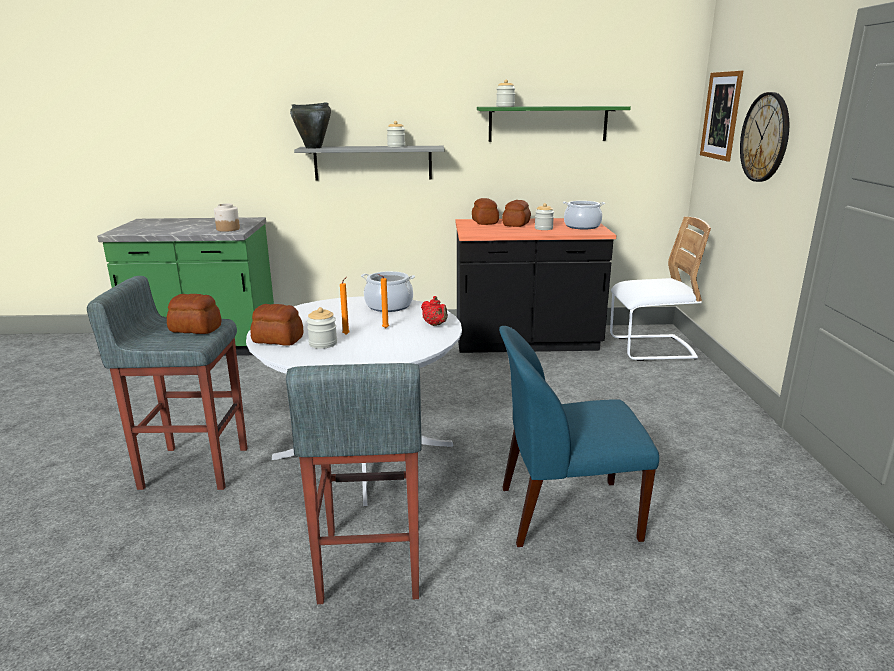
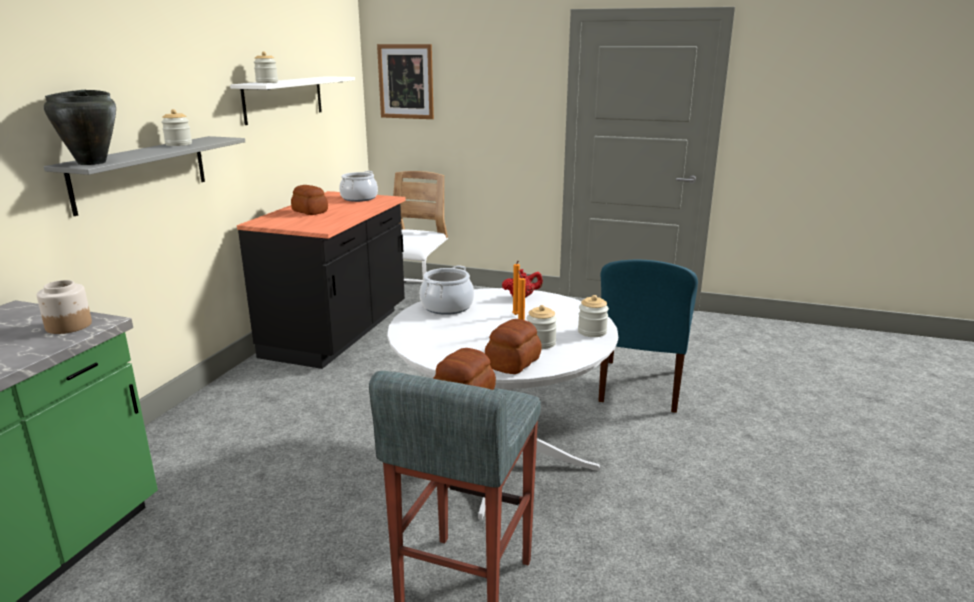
camera: 70 degrees left, 0 degrees up
(369, 565) = (685, 479): grey stool -> none
(484, 222) = (278, 218): bread -> none
(543, 228) = (346, 207): jar -> jar (592, 332)
(548, 123) = (283, 99): green shelf -> white shelf
(765, 137) = (482, 97): wall clock -> none

